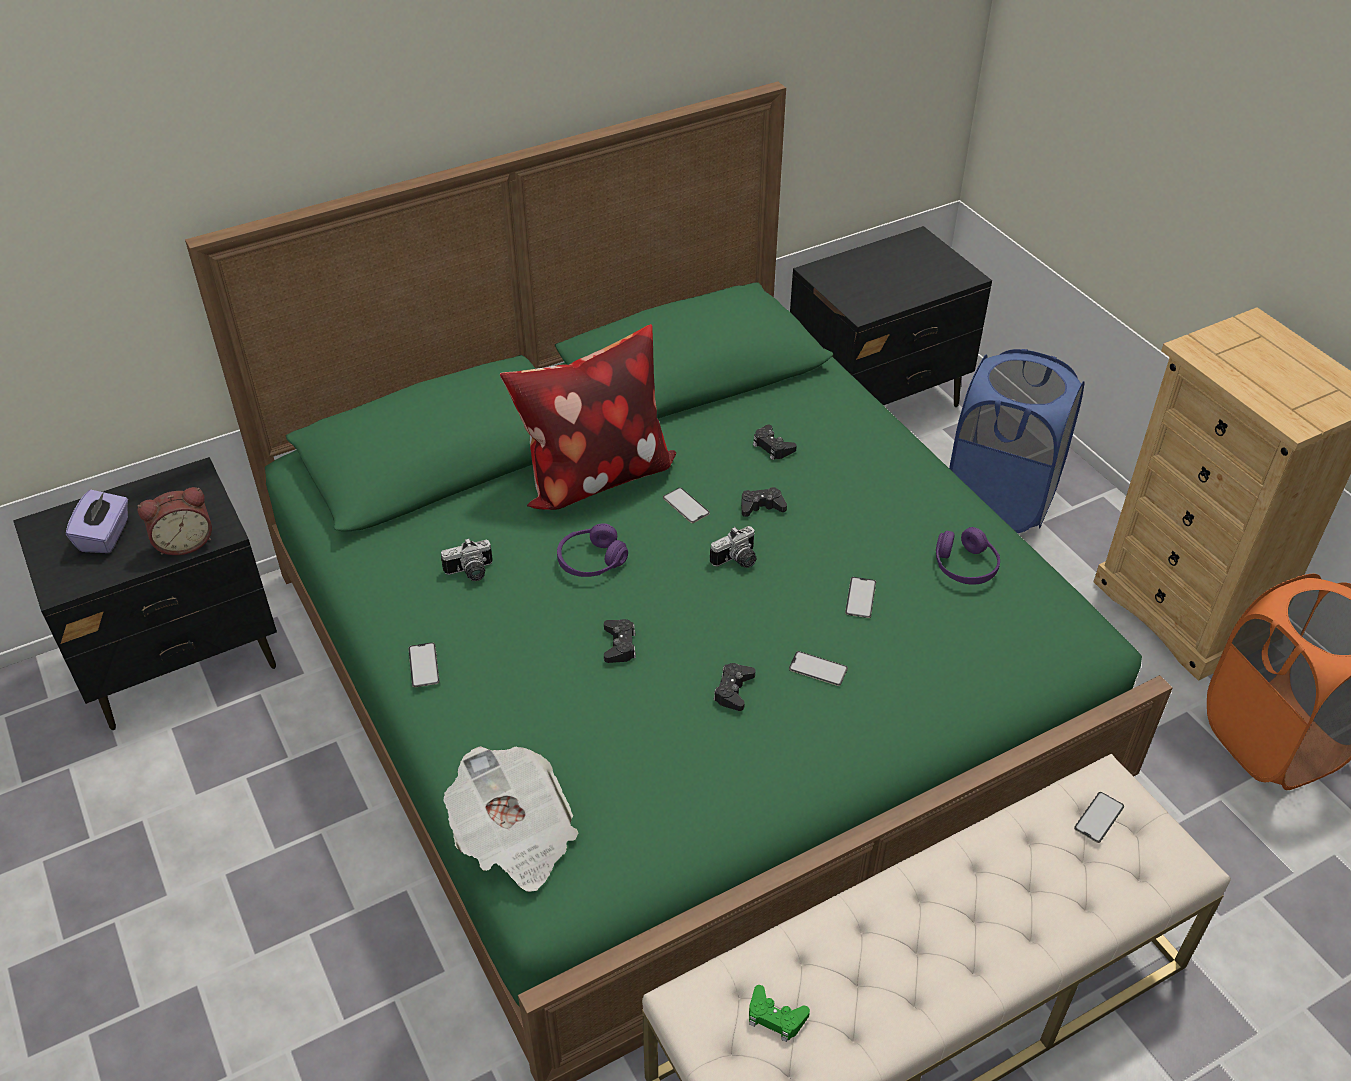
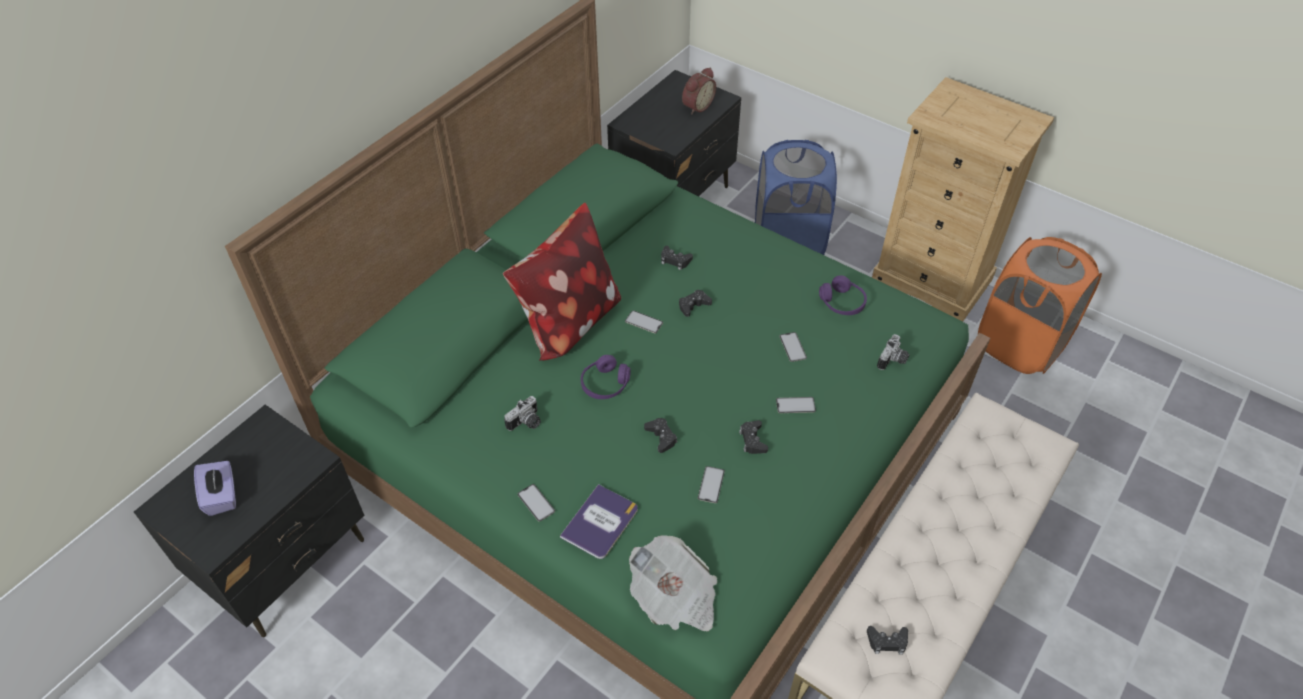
camera: 25 degrees left, 5 degrees up
(184, 542) = (290, 477): alarm clock -> alarm clock (696, 106)
(482, 715) = (600, 522): none -> book
(737, 561) = (701, 349): camera -> camera (893, 361)
(775, 1017) = (887, 642): green game controller -> black game controller
(1099, 817) = (993, 436): phone -> phone (711, 484)

